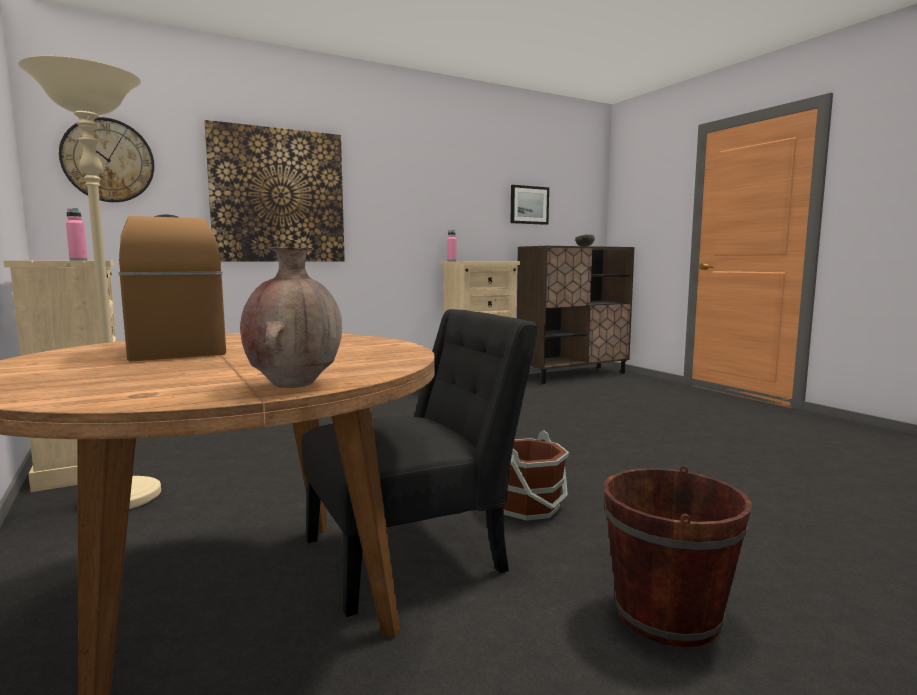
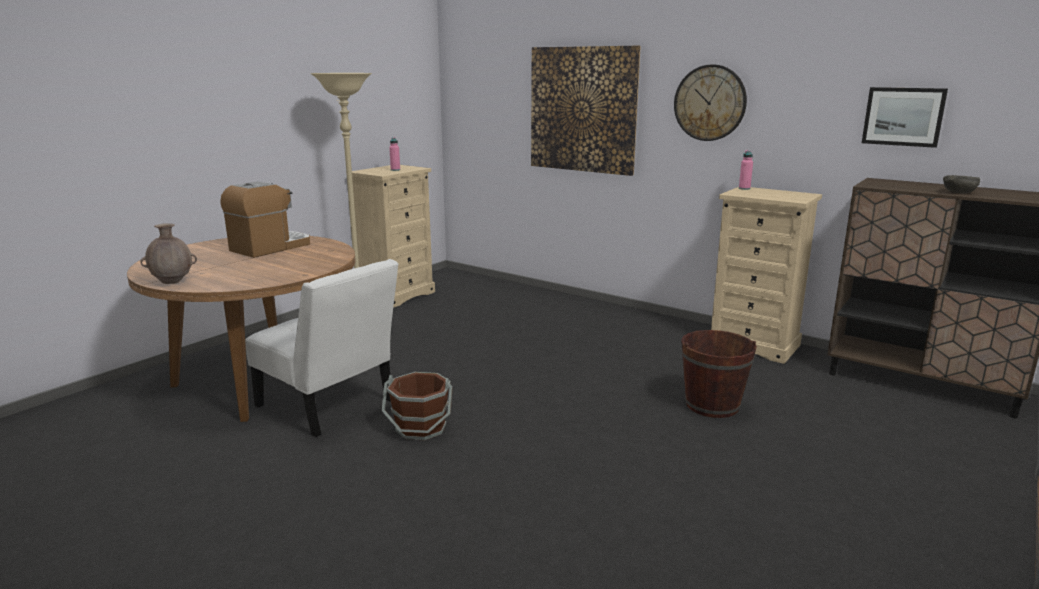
camera: 65 degrees right, 10 degrees up
(108, 160) = (478, 86): wall clock -> wall clock (710, 103)
(414, 553) = (330, 406): black chair -> white chair
(667, 615) = (279, 496): brown bucket -> brown bucket (712, 405)

